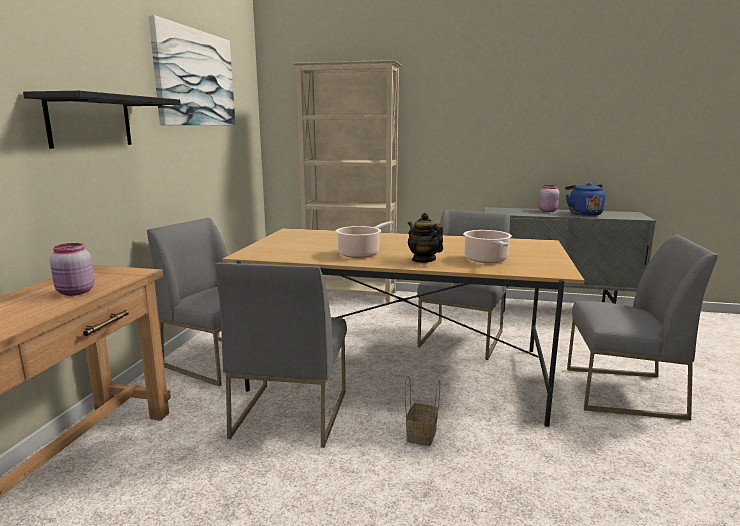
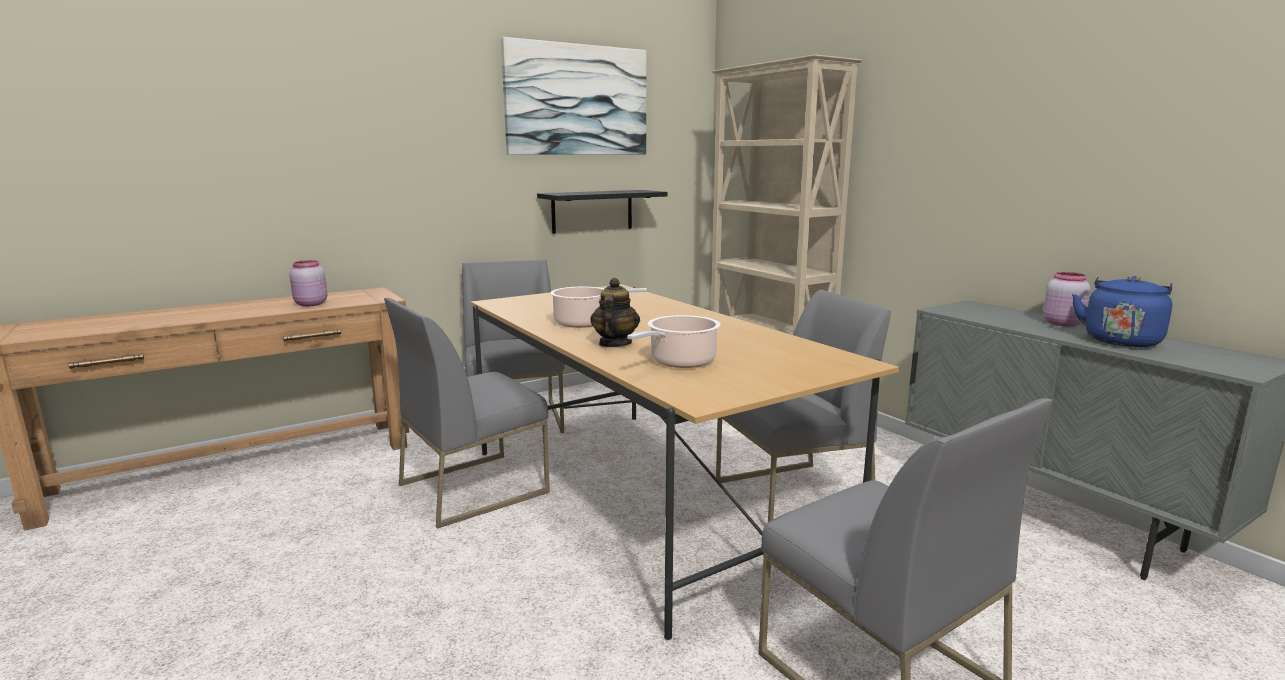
camera: 45 degrees right, 0 degrees up
(90, 121) = (403, 151): black shelf -> black shelf (592, 211)
(421, 434) = (527, 564): basket -> none

